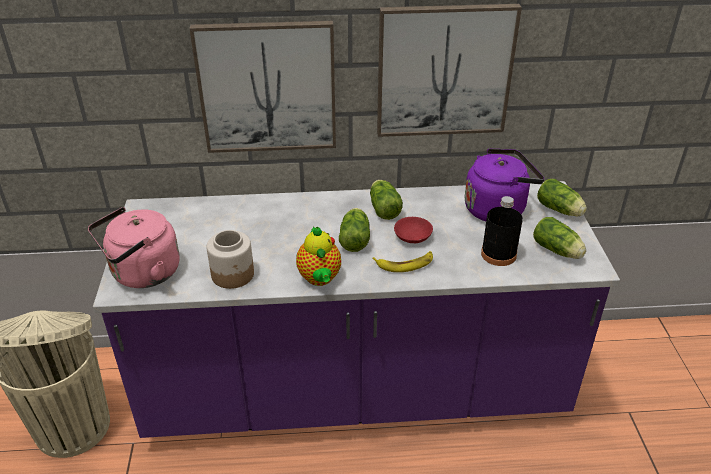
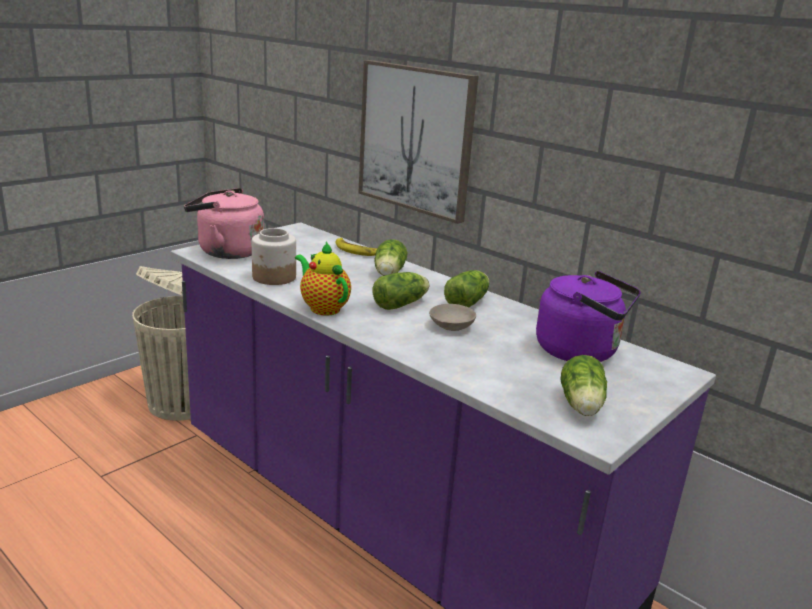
camera: 45 degrees right, 15 degrees down
(320, 279) = (323, 308): teapot -> teapot turned 105 degrees clockwise
(405, 264) = (407, 335): banana -> banana (356, 251)
(412, 236) = (453, 326): red bowl -> beige bowl
(444, 71) = (580, 162): picture -> none
(498, 254) = (508, 374): black bottle -> none
(560, 210) = (656, 386): lettuce -> lettuce (388, 274)

